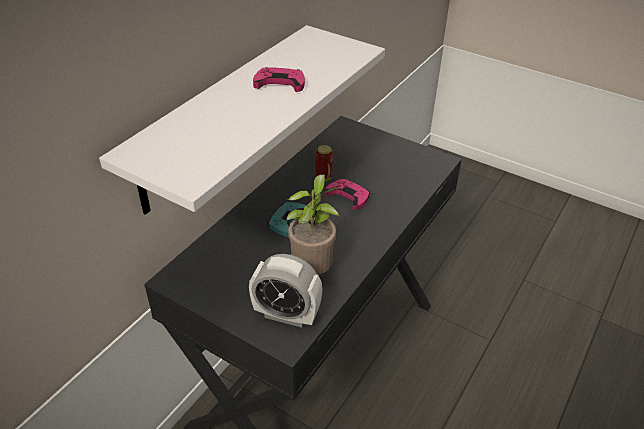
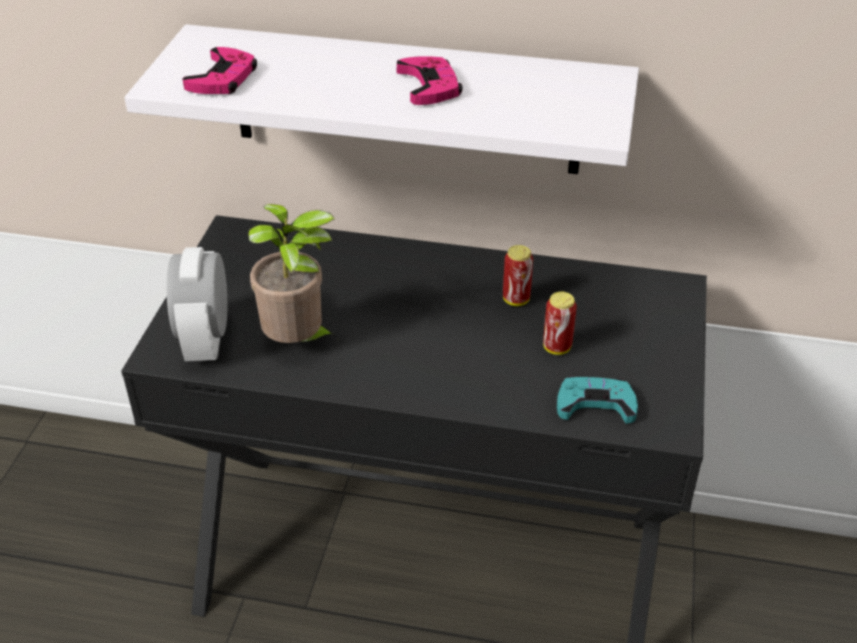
camera: 70 degrees right, 0 degrees up
(288, 221) = (390, 292): turquoise game controller -> turquoise game controller (595, 404)
(348, 196) = (487, 337): pink game controller -> pink game controller (223, 78)
(369, 176) = (557, 347): none -> can

